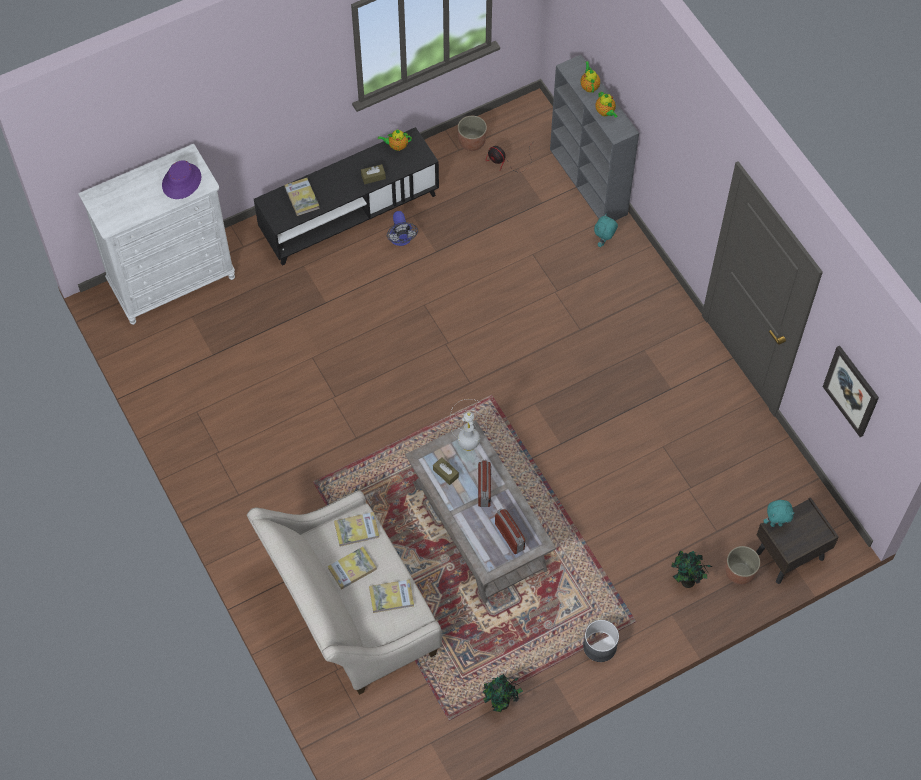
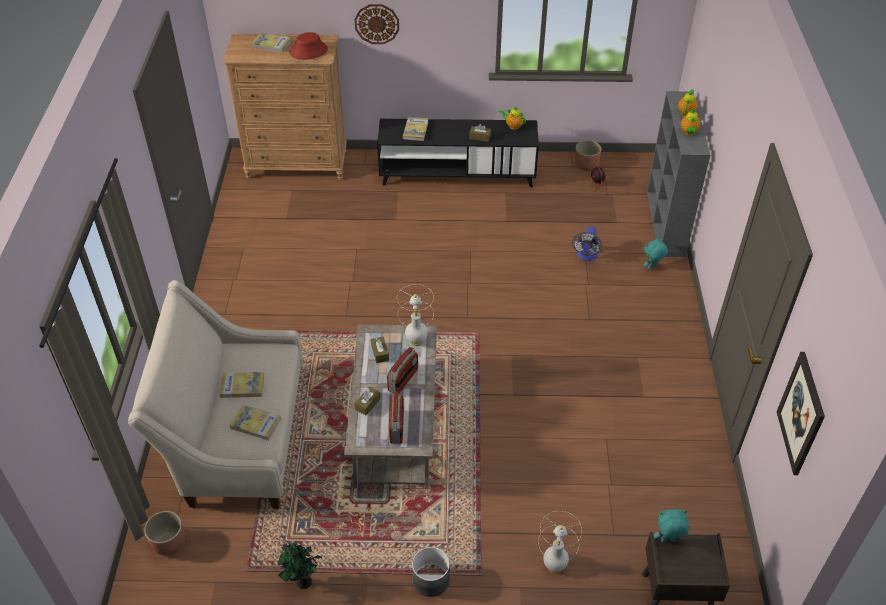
camera: 30 degrees right, 15 degrees down
(172, 281) = (297, 165): white dresser -> brown dresser
(181, 181) = (308, 51): purple hat -> red hat
(232, 115) = (377, 24): none -> wall clock
(356, 530) = (270, 360): book -> book (271, 44)
(401, 239) = (485, 203): fan -> fan (586, 256)
(470, 528) = (367, 404): none -> brown tissue box
(686, 582) = (554, 565): potted plant -> white table lamp
(739, 572) = (614, 583): planter -> planter (169, 543)
(776, 524) = (667, 541): turquoise plush toy -> turquoise plush toy turned 150 degrees clockwise

